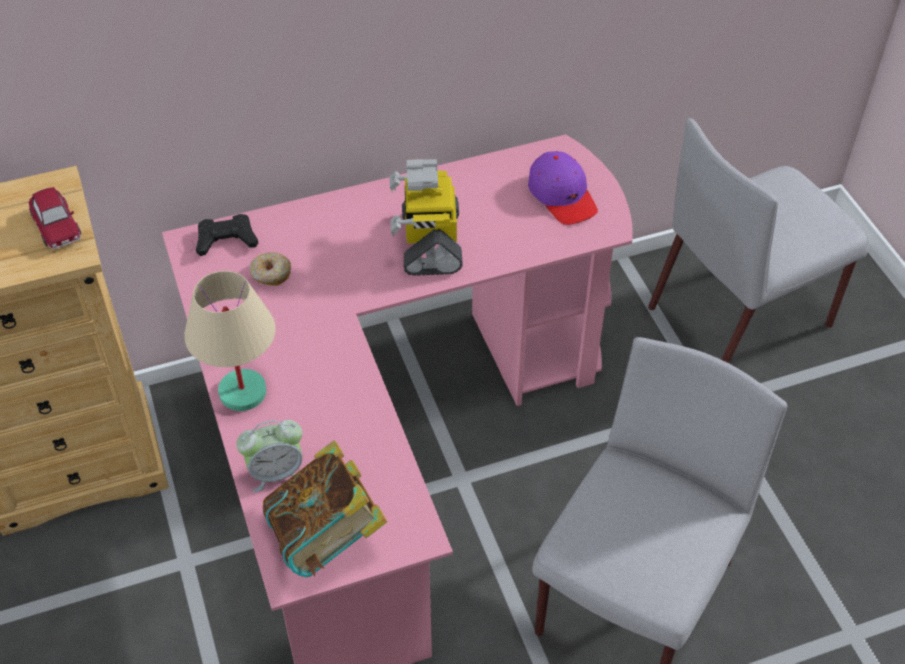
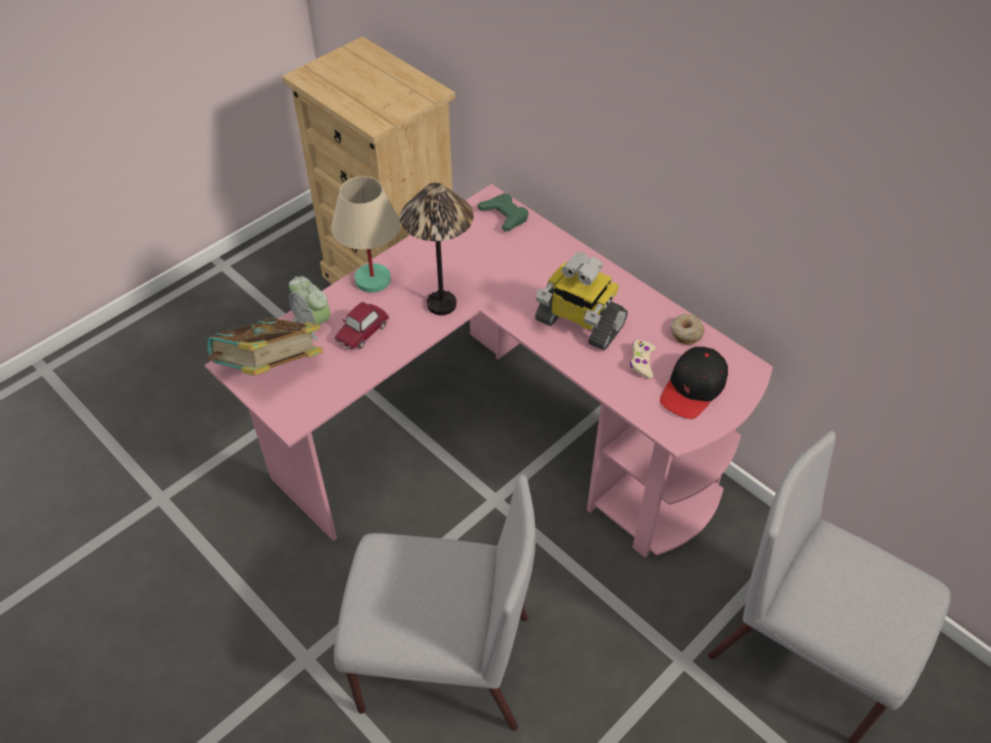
camera: 65 degrees right, 0 degrees up
(56, 226) = (394, 106): toy car -> toy car (362, 332)
(226, 239) = (504, 215): black game controller -> green game controller
(270, 274) = (487, 251): donut -> donut (685, 333)
(327, 342) = (442, 305): none -> table lamp
(429, 242) = (578, 323): toy robot -> toy robot turned 120 degrees counterclockwise
(508, 217) = (642, 362): none -> beige game controller
(562, 196) = (693, 389): purple cap -> black cap

